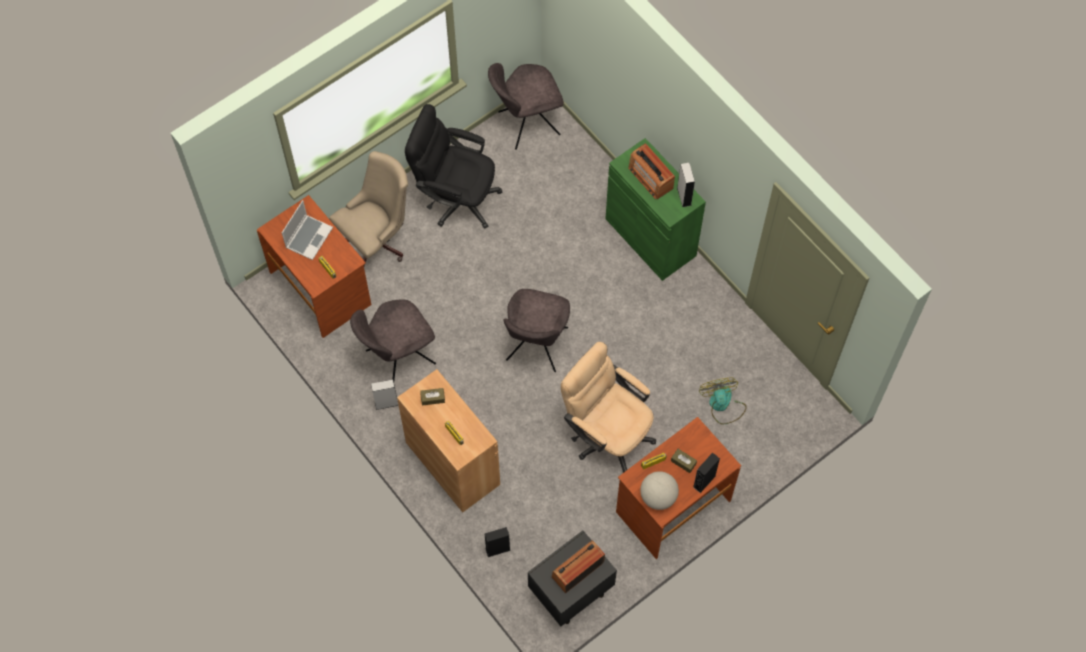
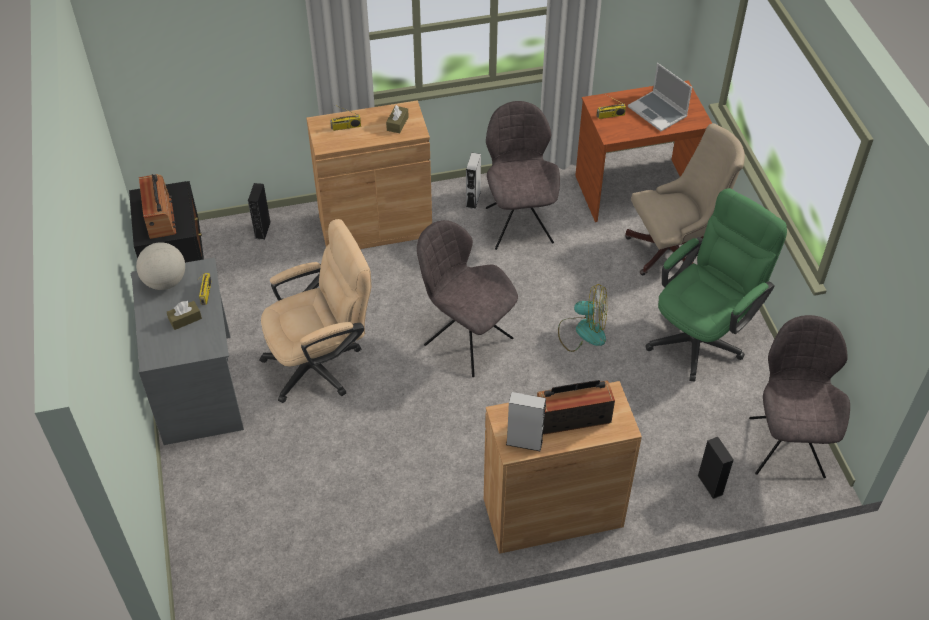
camera: 115 degrees right, 15 degrees down
(377, 240) = (674, 250): beige office chair -> beige office chair turned 90 degrees counterclockwise
(455, 197) = (702, 336): black office chair -> green office chair
(650, 237) = (553, 512): green cabinet -> brown cabinet
(672, 505) = (199, 388): brown desk -> grey desk
(704, 481) = (149, 329): black speaker -> black speaker (710, 484)
(722, 405) = (281, 489): fan -> fan (582, 331)

